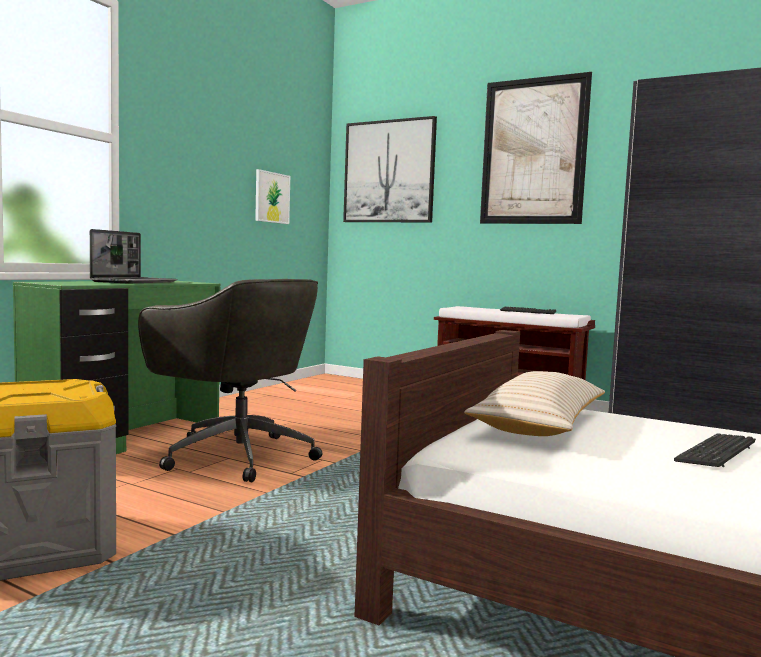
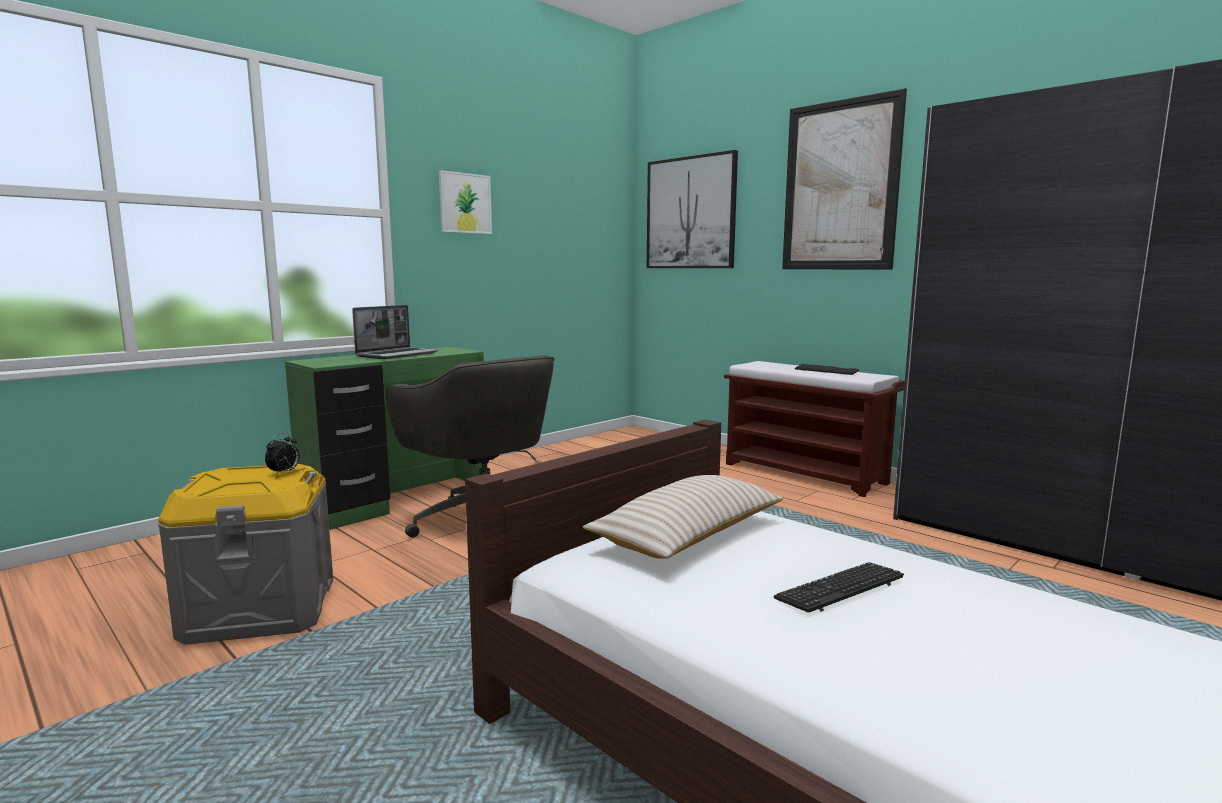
camera: 15 degrees right, 5 degrees up
(70, 385) = (284, 472): none -> alarm clock
(272, 197) = (563, 250): picture -> picture (465, 203)

